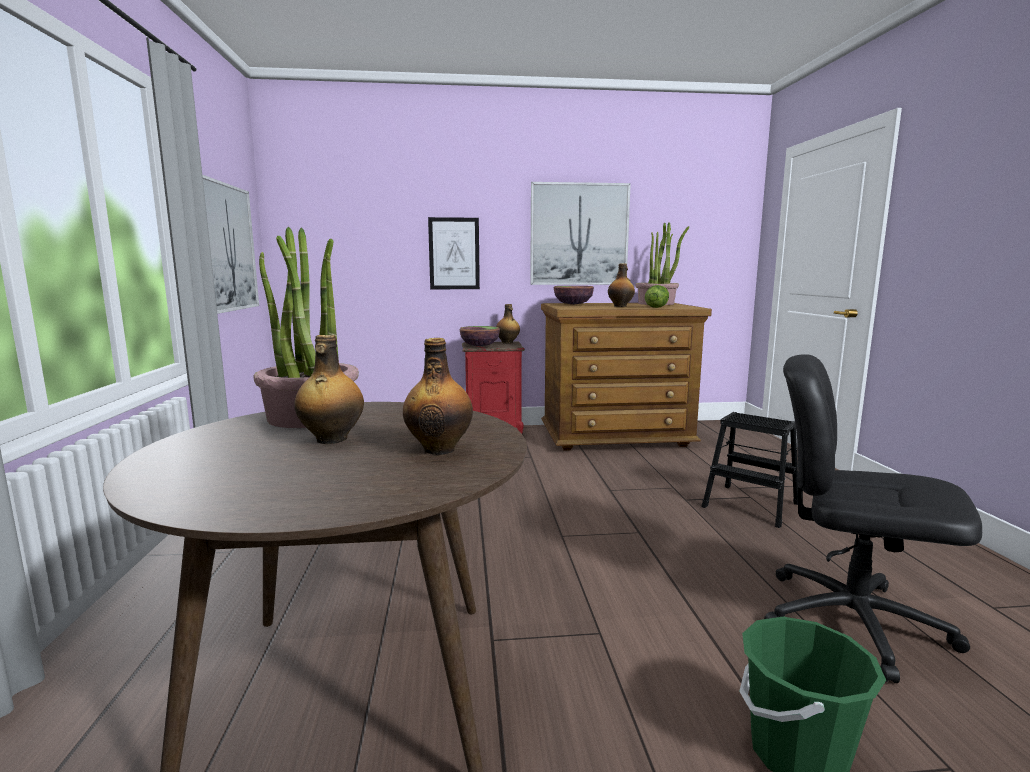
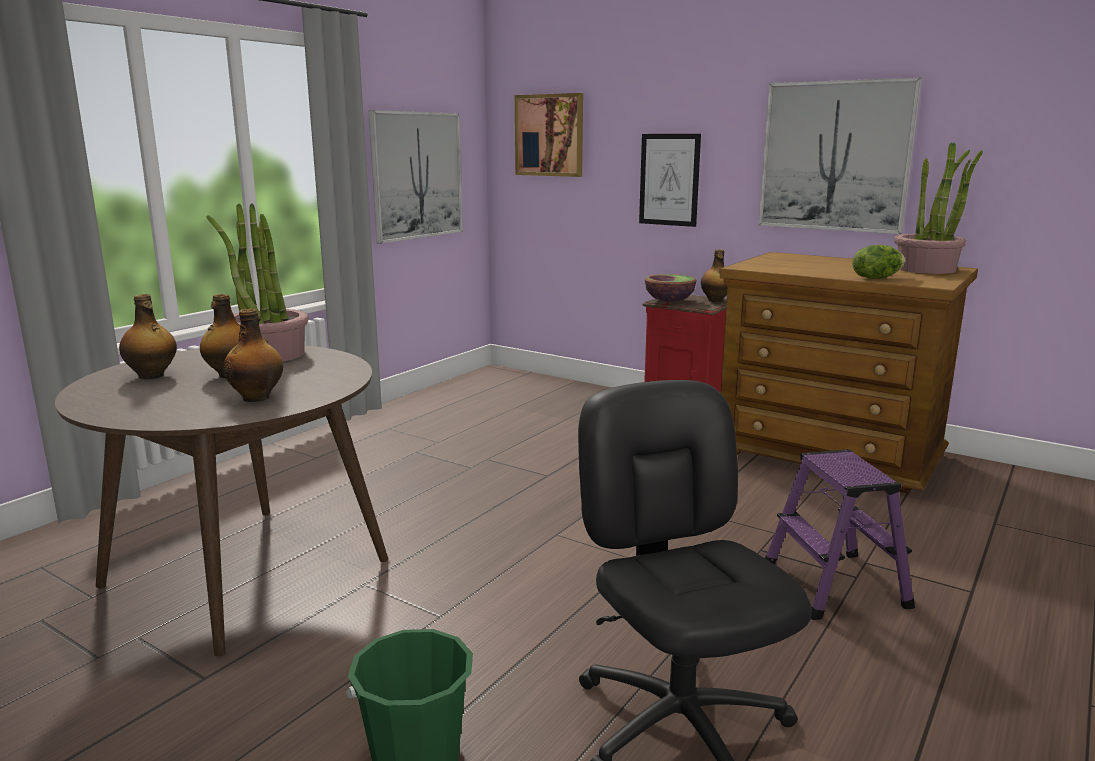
camera: 40 degrees right, 5 degrees up
(335, 217) = (549, 135): none -> picture
(573, 304) = (793, 259): bowl -> none
(620, 306) = (838, 270): bottle -> bottle (152, 376)
(751, 505) = (835, 585): black step ladder -> purple step ladder

